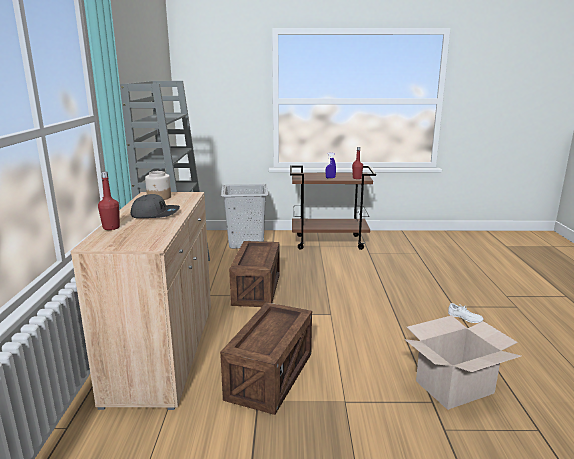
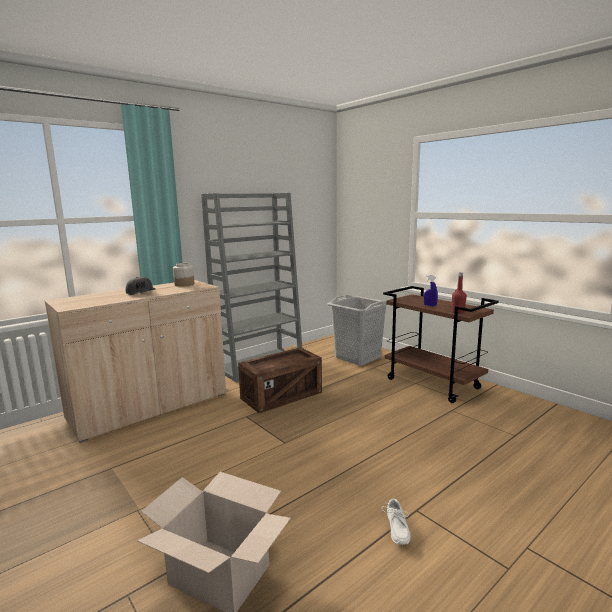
camera: 50 degrees right, 5 degrees down
(111, 228) = (98, 294): red bottle -> none
(270, 376) = (149, 458): crate -> none

